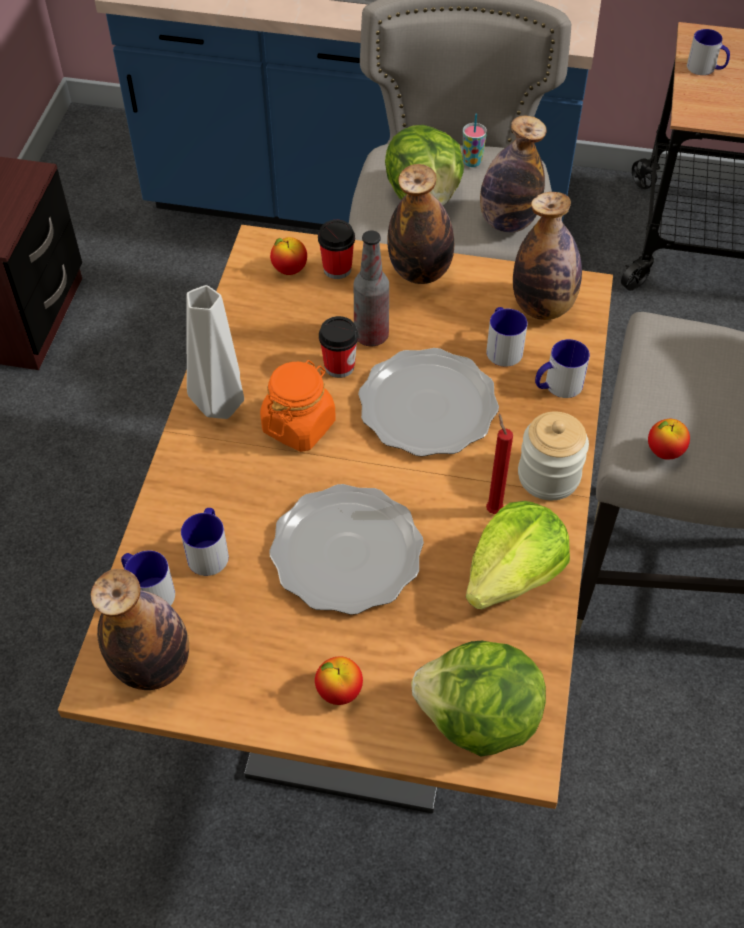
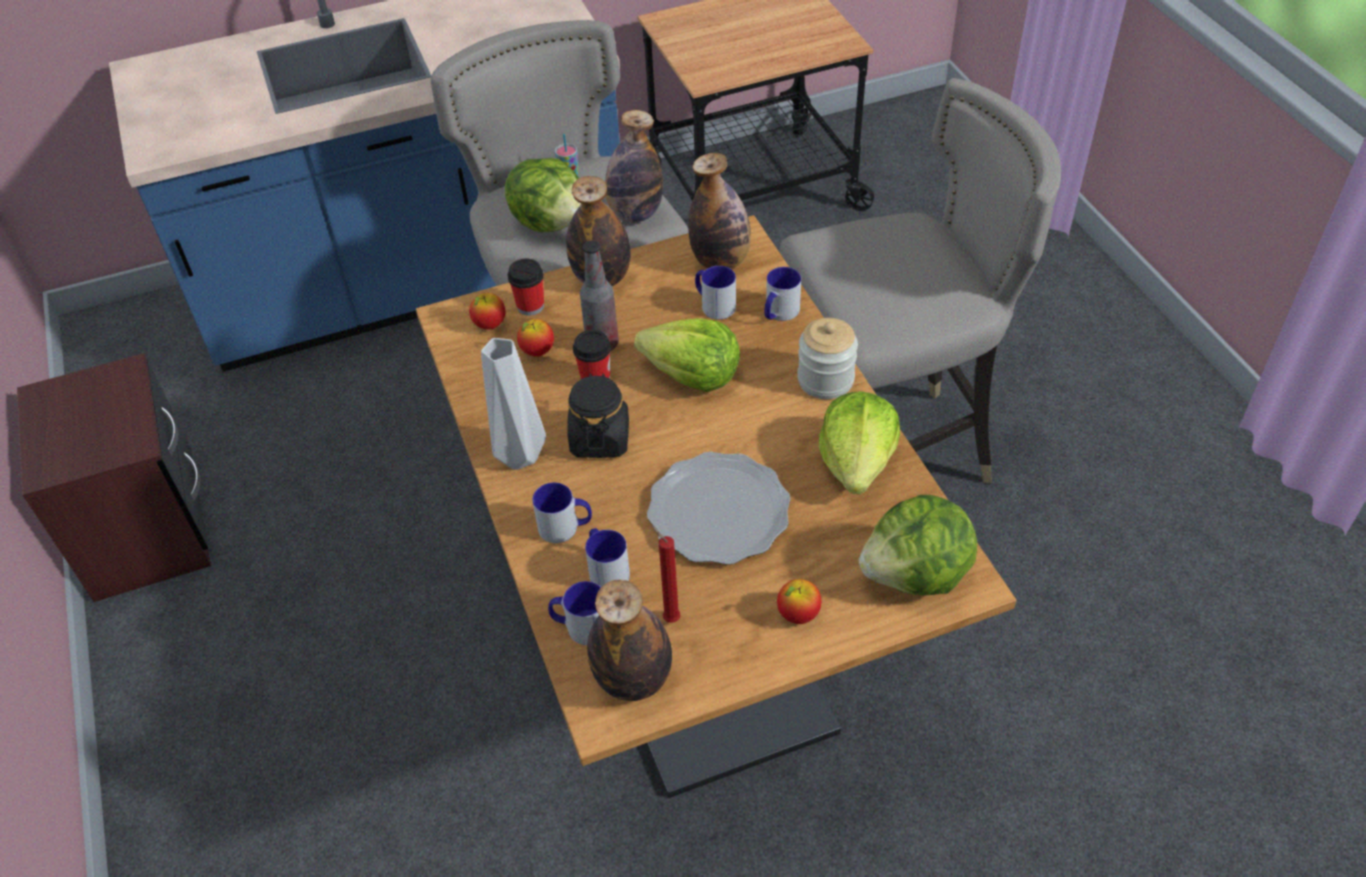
camera: 30 degrees left, 5 degrees down
(299, 425) = (600, 438): orange jar -> black jar
(427, 407) = (692, 375): plate -> lettuce
(493, 508) = (804, 423): red candle -> red candle (669, 618)
(664, 451) = (888, 325): apple -> apple (537, 351)
(706, 68) = (687, 43): mug -> mug (565, 527)

